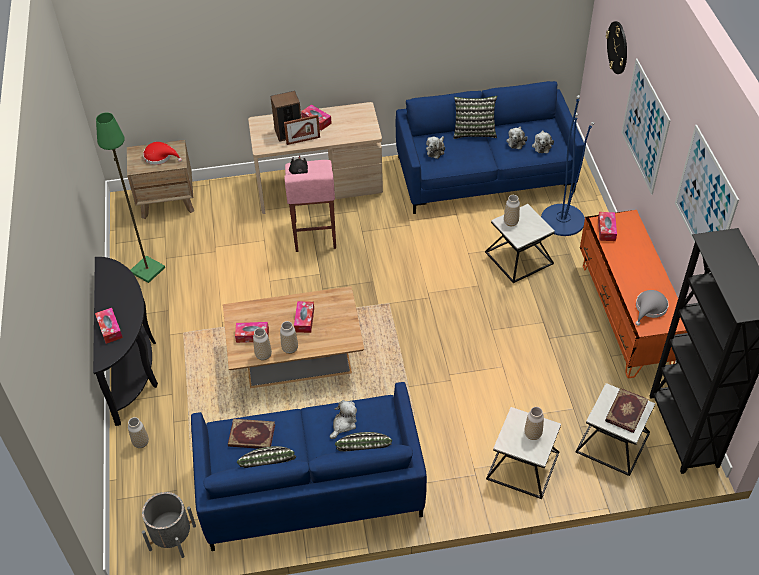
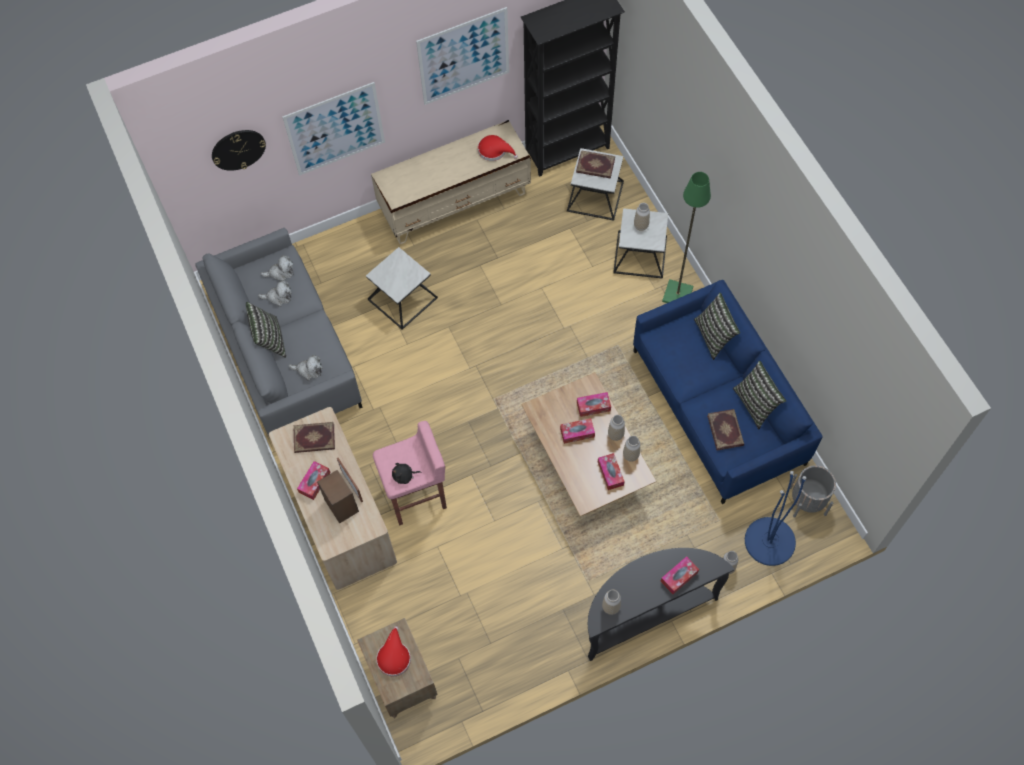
camera: 105 degrees left, 15 degrees up
(147, 270) = (514, 656): green floor lamp -> green floor lamp (678, 295)
(343, 424) = (686, 361): plush toy -> none
(355, 125) = (314, 439): none -> book
(485, 175) = (286, 351): blue sofa -> grey sofa
(511, 222) = (396, 285): vase -> vase (611, 607)
(562, 220) = (340, 270): blue floor lamp -> blue floor lamp (770, 541)
(606, 230) = (405, 193): tissue box -> tissue box (593, 406)
(625, 317) = (455, 203): orange tv stand -> beige tv stand
(650, 308) = (494, 151): grey hat -> red hat

